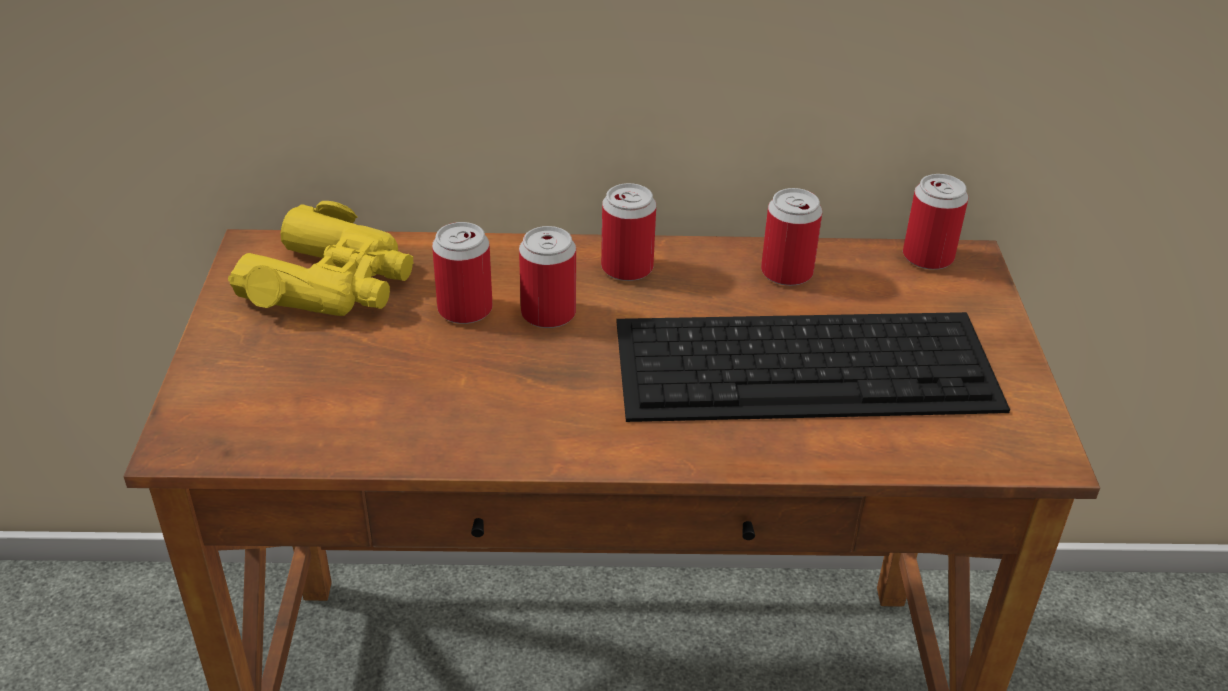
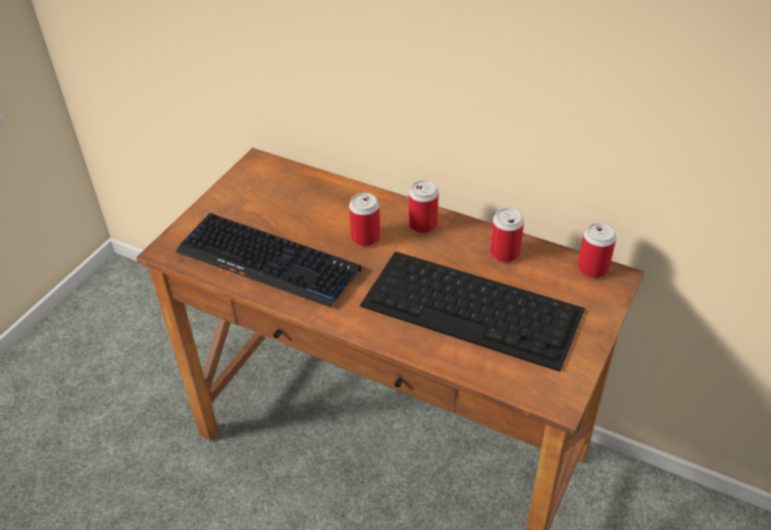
camera: 30 degrees right, 5 degrees up
(332, 283) = (278, 190): yellow binoculars -> none
(403, 401) = (268, 261): none -> keyboard
(465, 309) = (328, 223): can -> none

